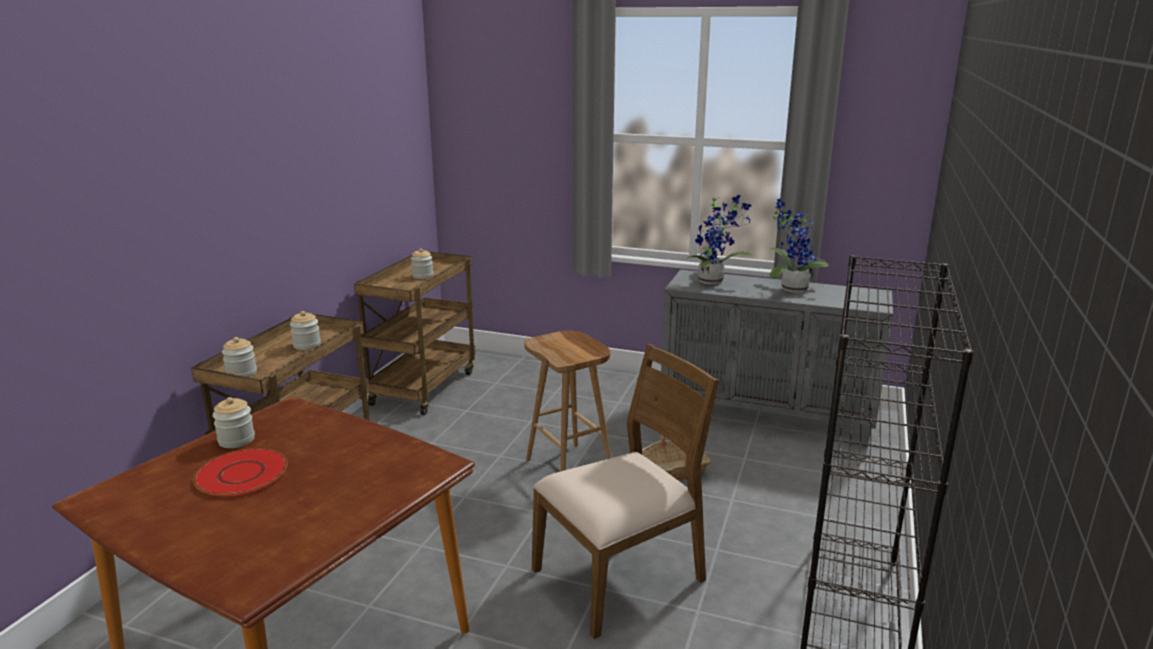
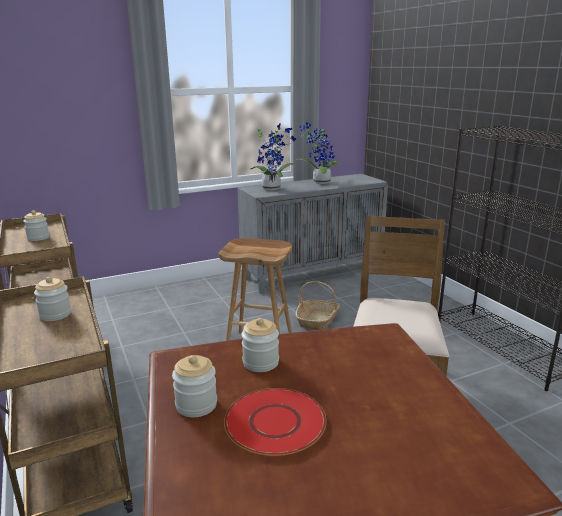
camera: 45 degrees left, 0 degrees up
(241, 374) = (43, 361): jar -> jar (260, 362)

